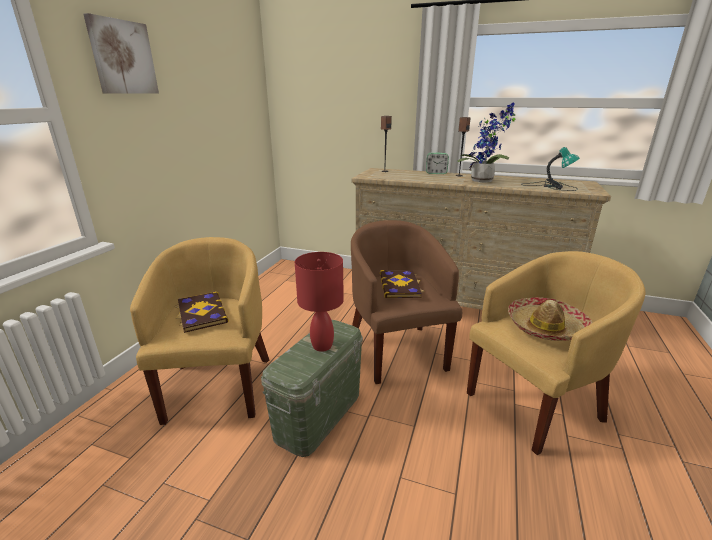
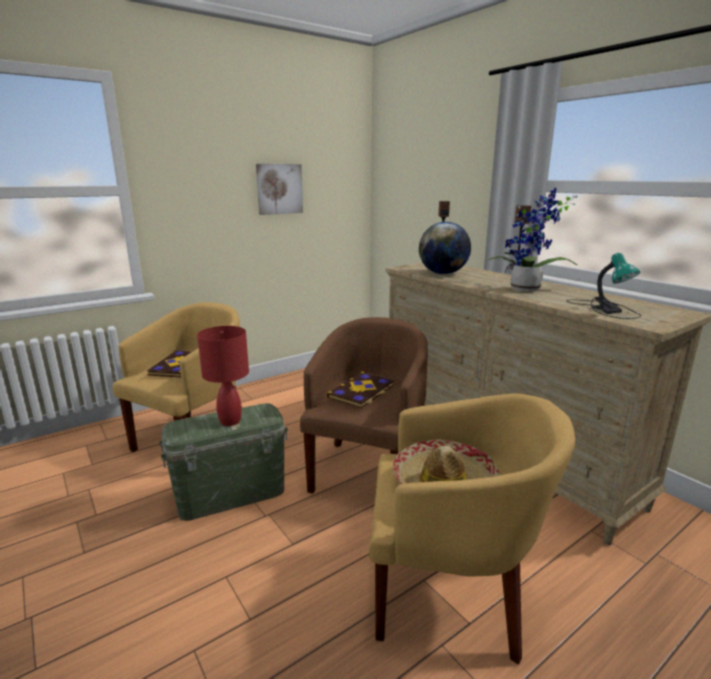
camera: 35 degrees right, 5 degrees down
(122, 57) = (193, 146): picture -> picture (279, 189)
(404, 177) = (443, 273): none -> globe
(436, 173) = (494, 274): alarm clock -> none

